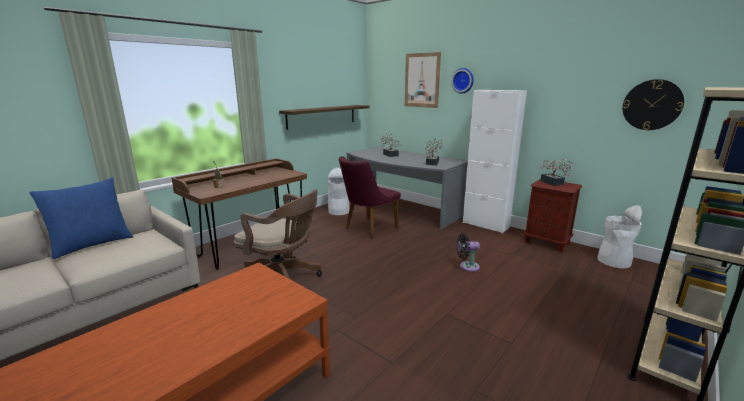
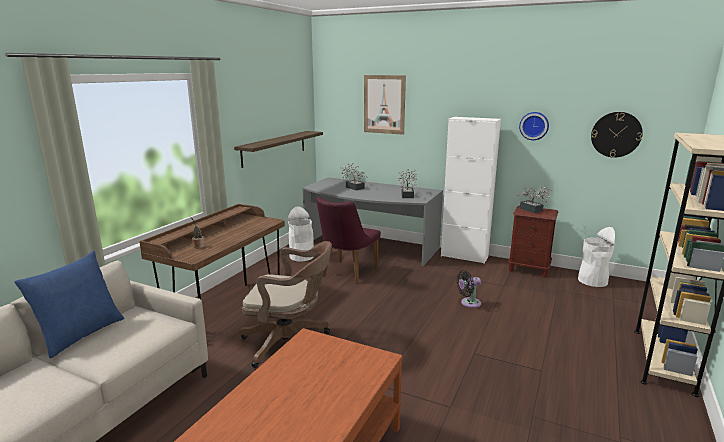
camera: 15 degrees left, 0 degrees up
(463, 80) = (432, 106): wall clock -> wall clock (534, 125)

